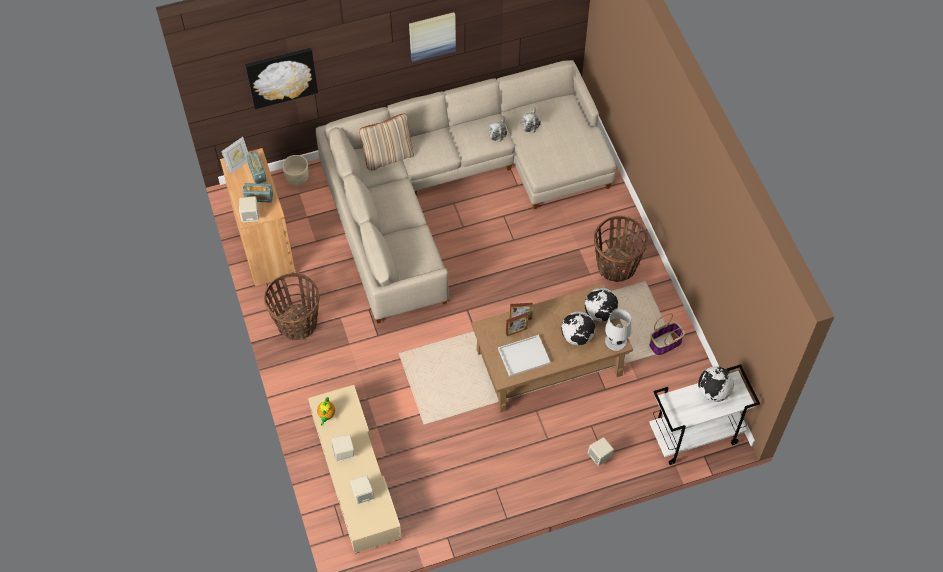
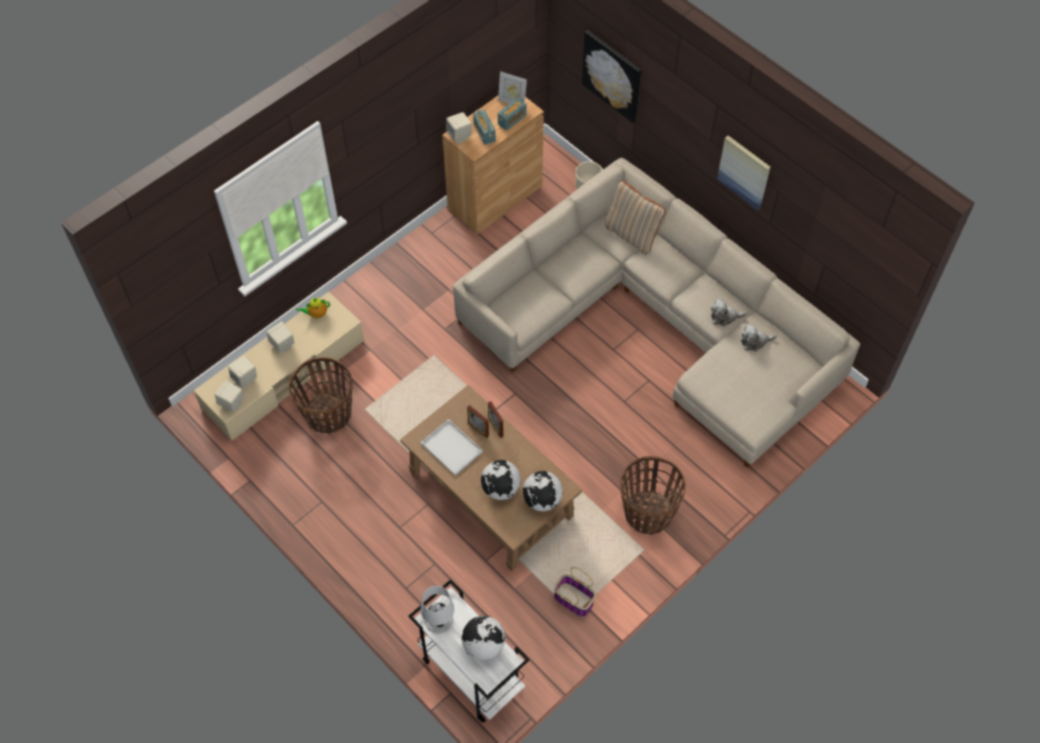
camera: 65 degrees right, 0 degrees up
(297, 323) = (424, 258): basket -> basket (328, 414)
(599, 456) = (401, 586): beige speaker -> beige speaker (232, 403)
(616, 341) = (514, 529): white table lamp -> white table lamp (438, 620)

